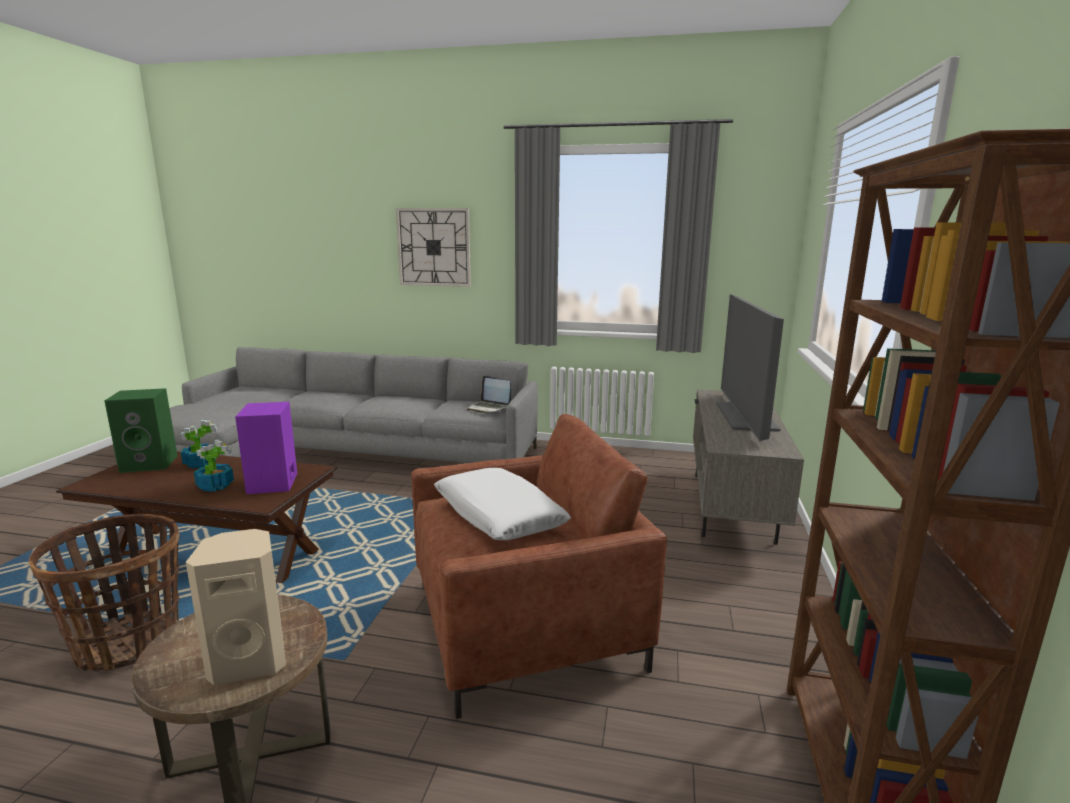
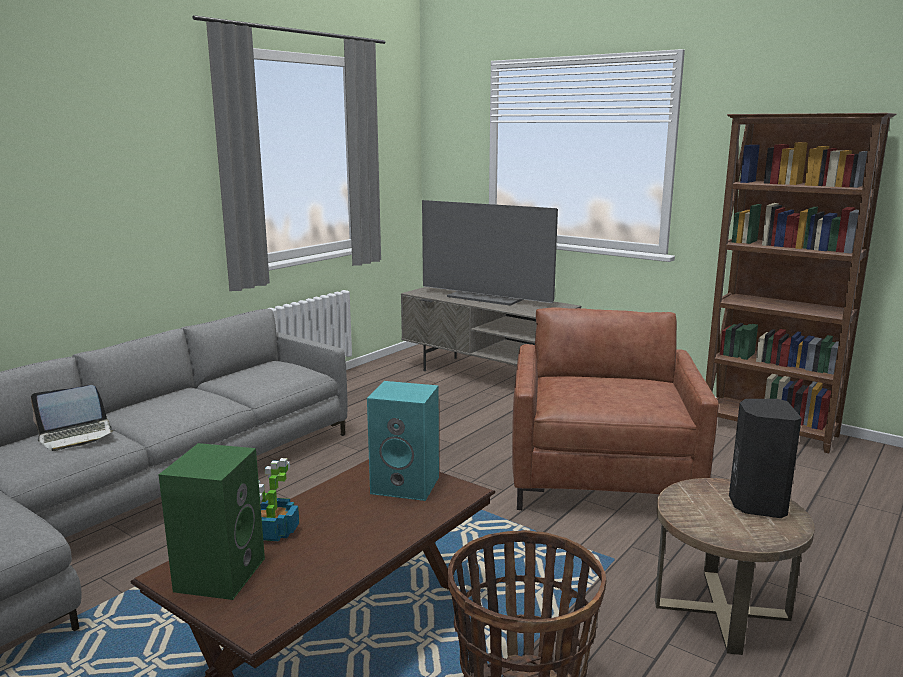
camera: 65 degrees left, 0 degrees up
(215, 486) = (379, 519): potted plant -> none
(250, 661) = (755, 505): beige speaker -> black speaker
(273, 484) = (407, 485): purple speaker -> turquoise speaker
(434, 247) = (97, 179): wall clock -> none
(489, 408) = (282, 368): laptop -> laptop (76, 436)
(498, 516) = (609, 389): white pillow -> none

